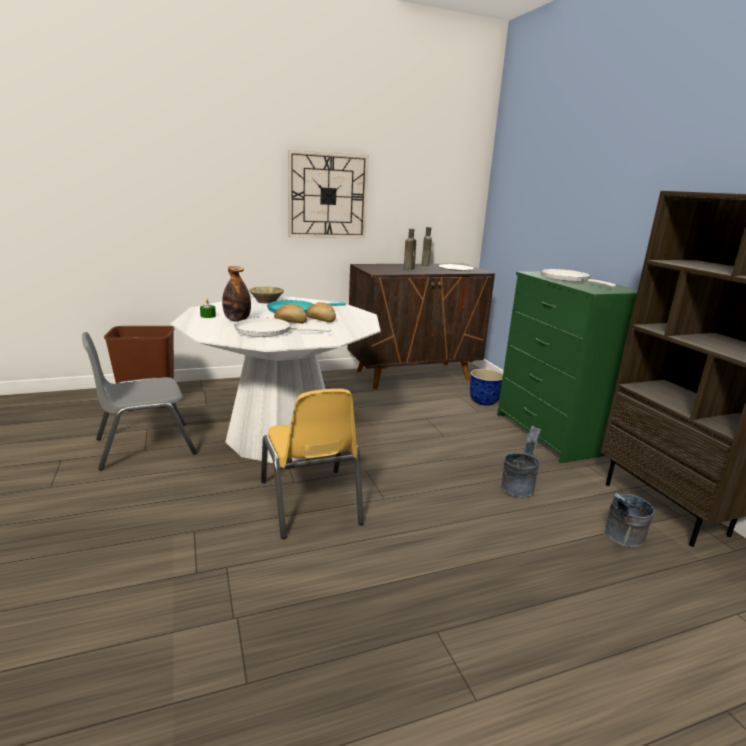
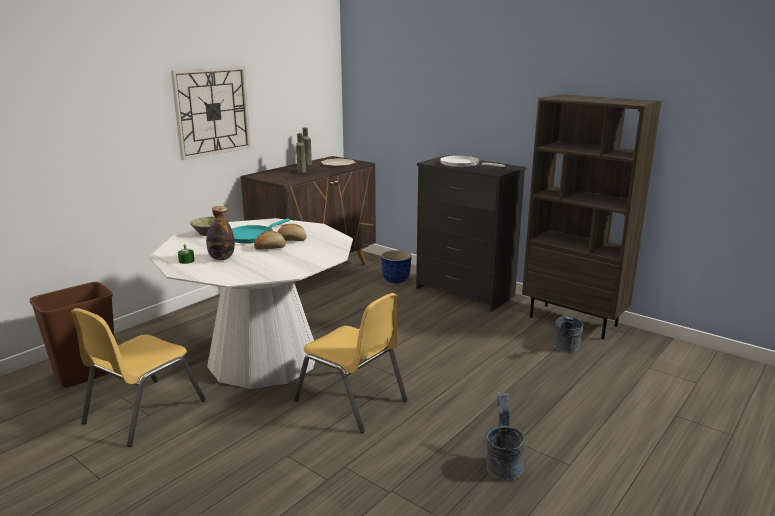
camera: 30 degrees left, 0 degrees up
(145, 446) = (143, 412): grey chair -> yellow chair
(268, 331) = (269, 262): white frying pan -> none
(519, 486) = (480, 337): grey bucket -> grey bucket (503, 464)
(549, 434) = (465, 292): green dresser -> black dresser

